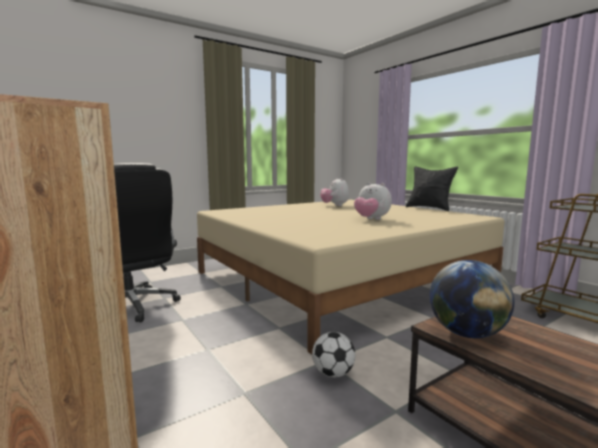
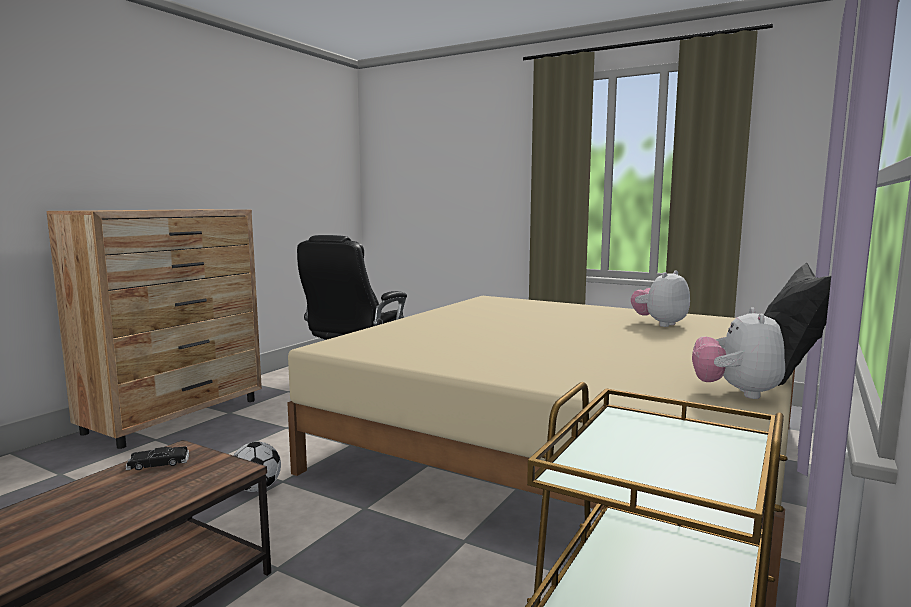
camera: 65 degrees right, 0 degrees up
(371, 219) = (532, 350): plush toy -> plush toy (736, 393)
(467, 334) = (158, 463): globe -> black toy car

